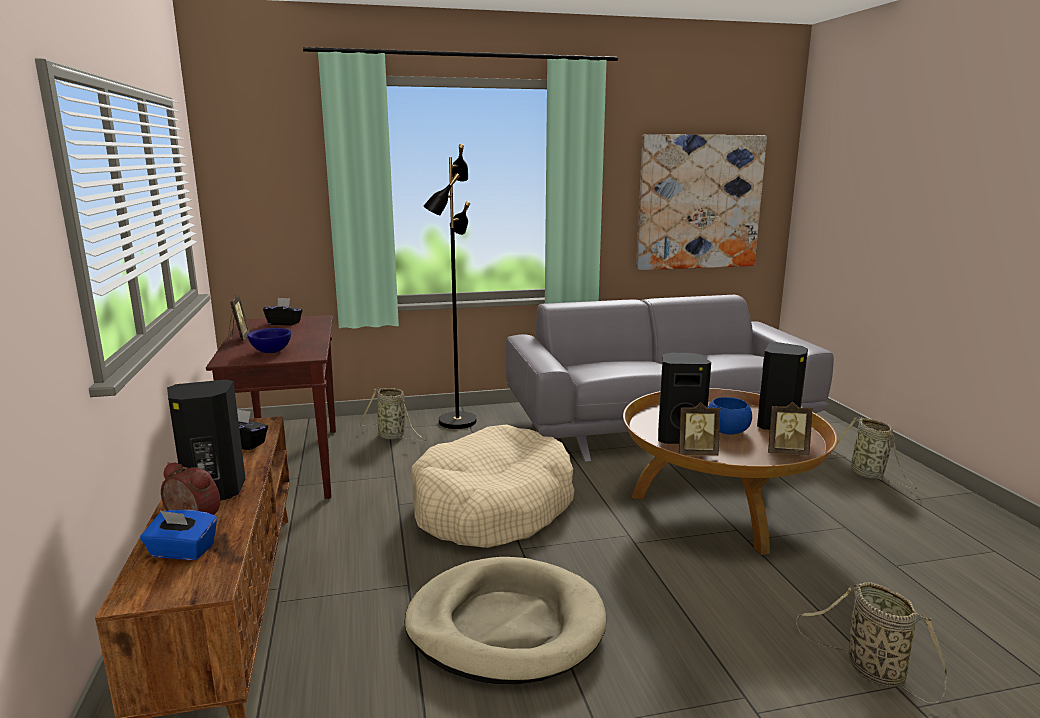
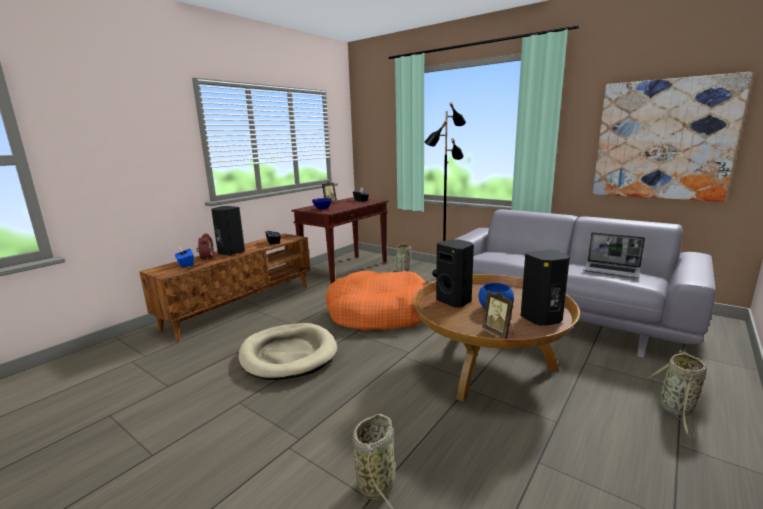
camera: 50 degrees right, 0 degrees up
(492, 507) = (379, 313): beige dog bed -> orange dog bed
(696, 453) = (440, 310): picture frame -> none
(728, 357) = (612, 271): none -> laptop

